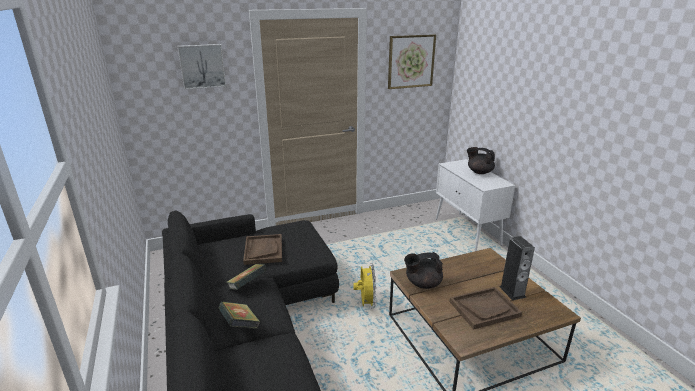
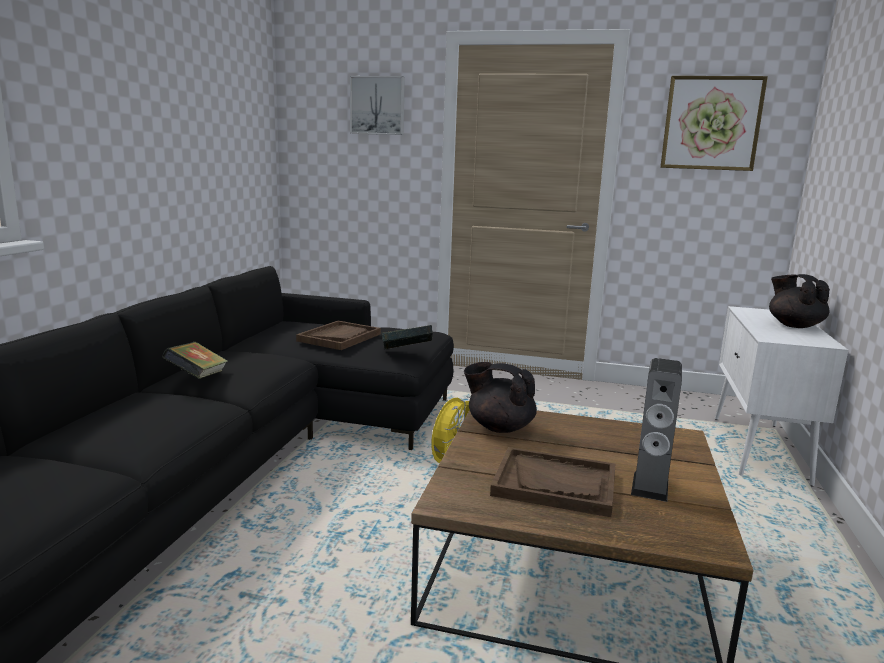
camera: 35 degrees right, 10 degrees down
(247, 286) = (267, 356): book -> book (406, 353)

